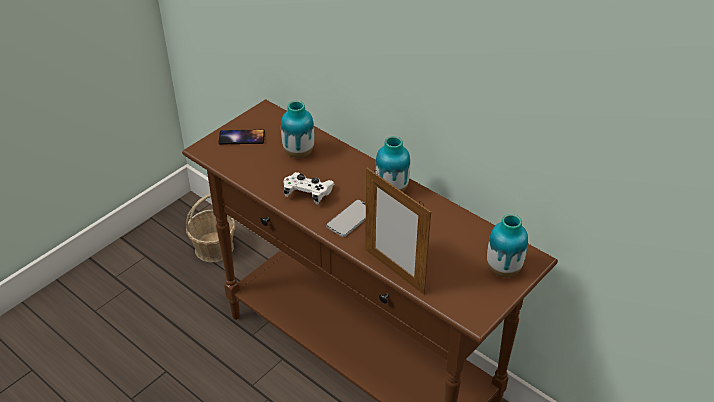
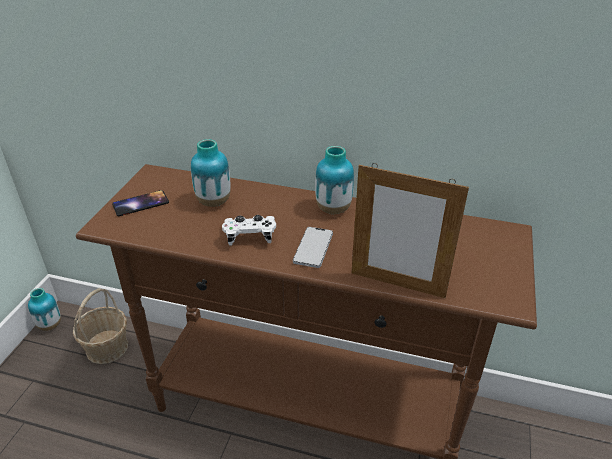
camera: 25 degrees left, 5 degrees down
(503, 269) = (496, 249): vase -> vase (50, 325)

